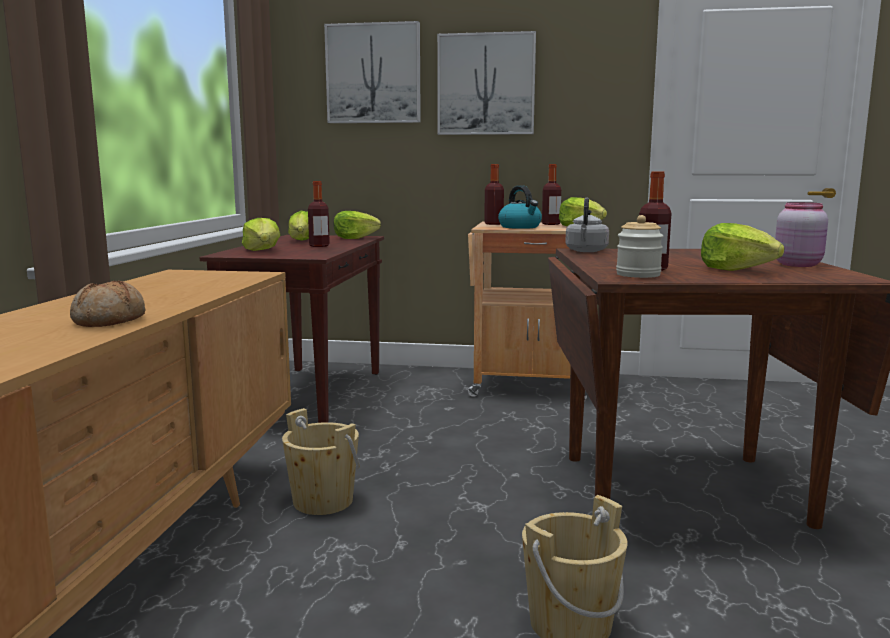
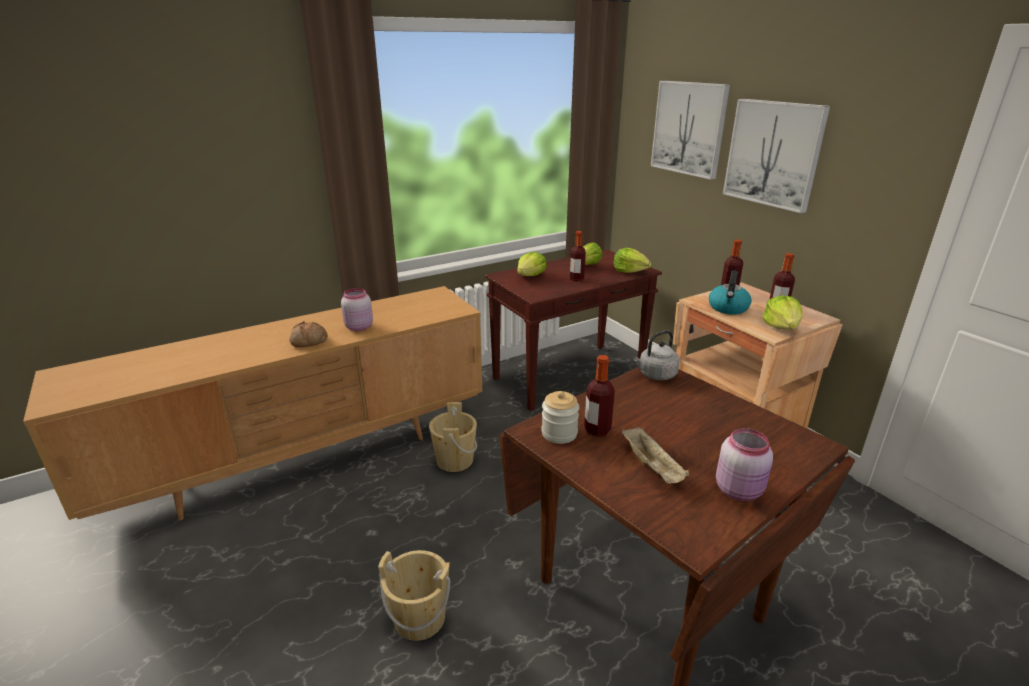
camera: 50 degrees right, 15 degrees up
(153, 301) = (358, 327): none -> pink jar
(736, 270) = (652, 467): lettuce -> beige tray

